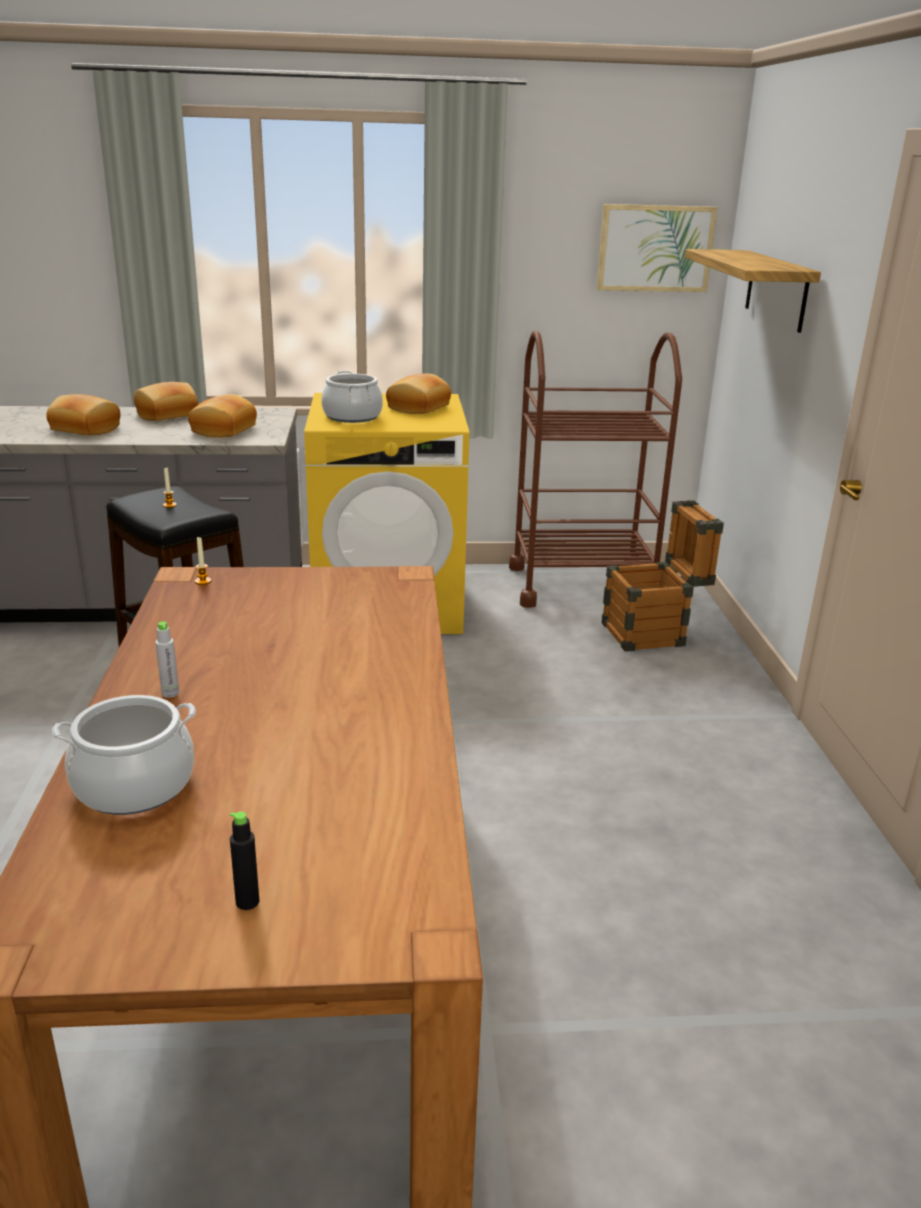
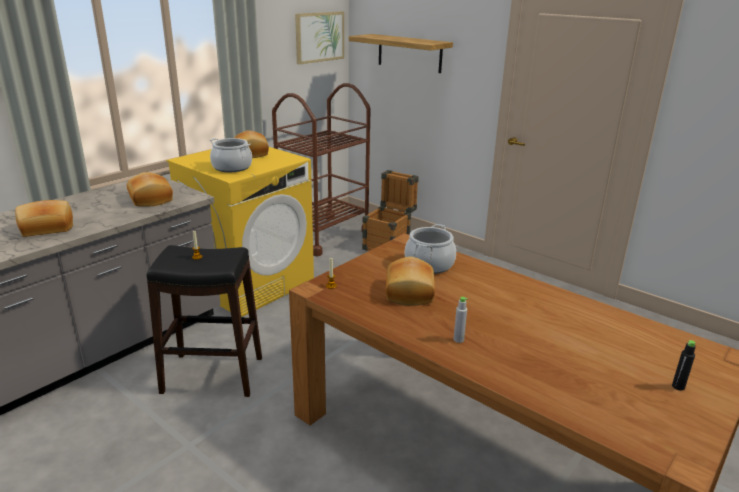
camera: 45 degrees left, 0 degrees up
(134, 786) = (549, 380): cooking pot -> cooking pot (429, 264)
(167, 415) = (82, 201): bread -> bread (411, 292)

